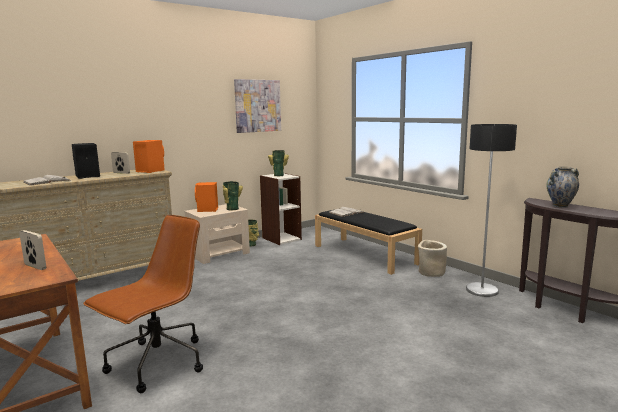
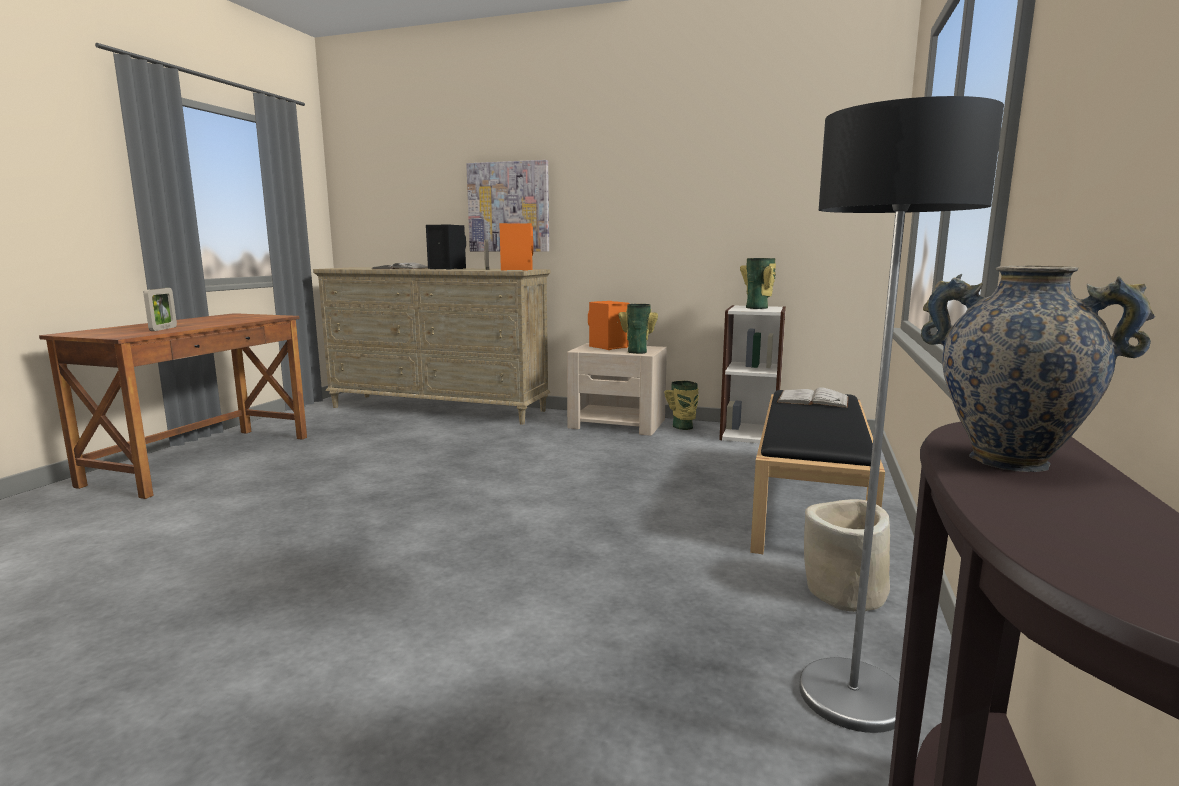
camera: 55 degrees right, 0 degrees up
(157, 364) = (250, 495): brown office chair -> none
(257, 106) = (746, 170): picture -> picture (508, 207)

